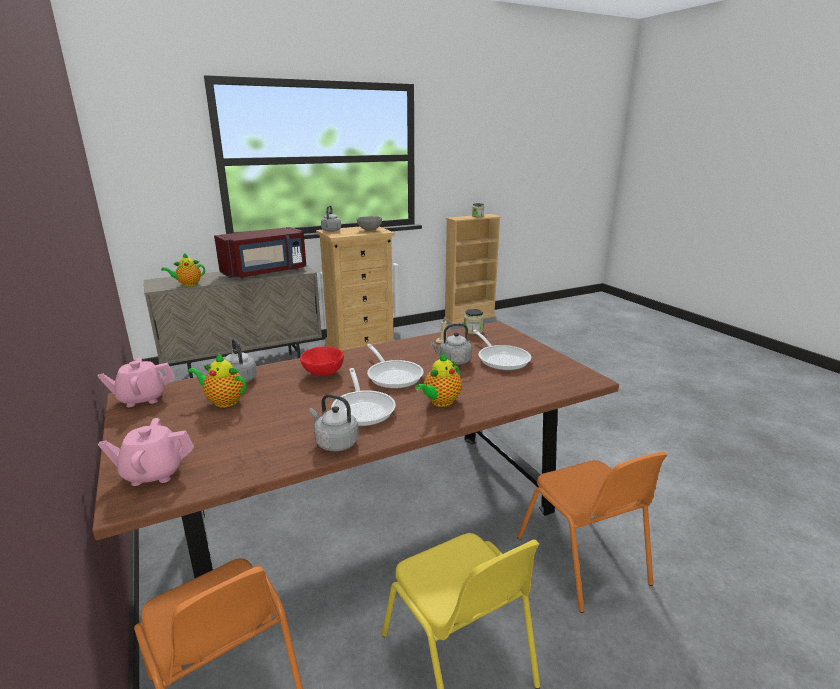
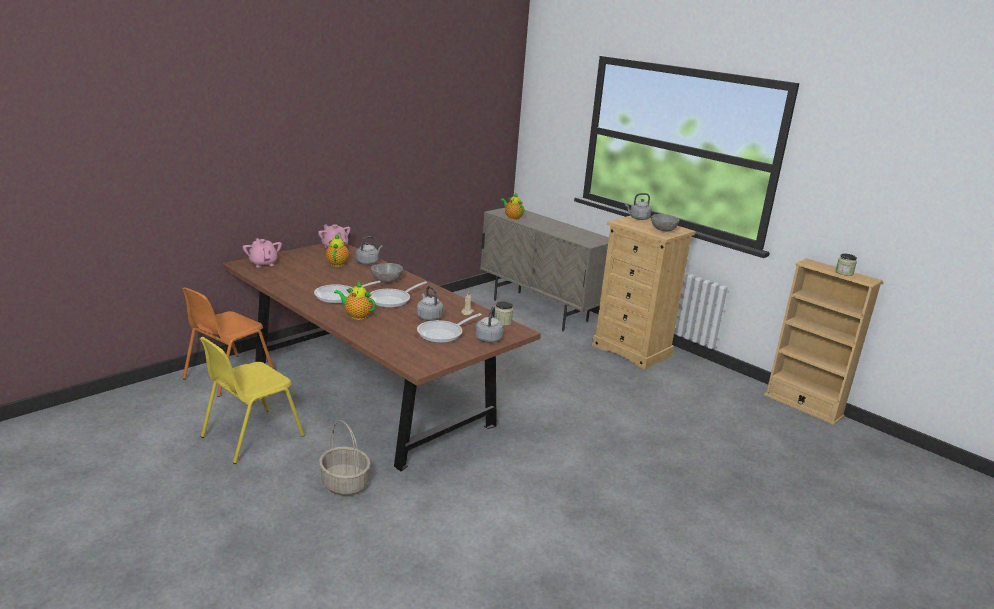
camera: 70 degrees right, 0 degrees up
(265, 272) = (568, 233): red microwave -> none
(324, 373) = (386, 281): red bowl -> grey bowl
(335, 443) = (297, 293): grey kettle -> grey kettle (489, 338)
(583, 561) = (344, 484): orange chair -> basket

